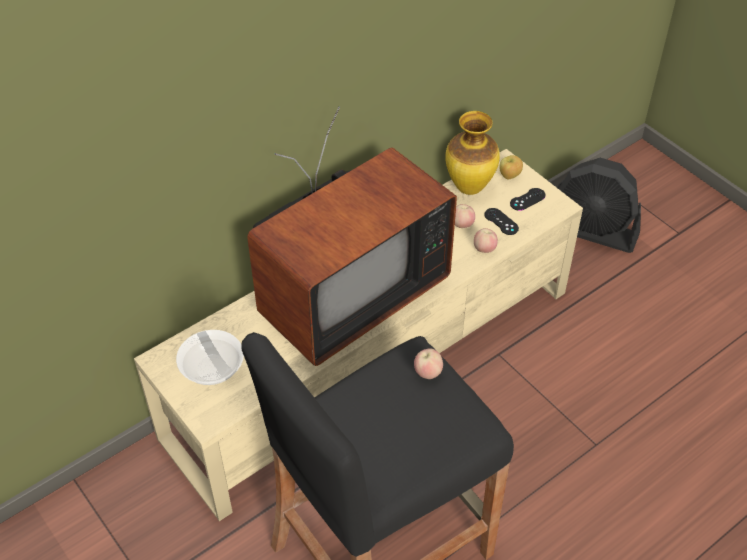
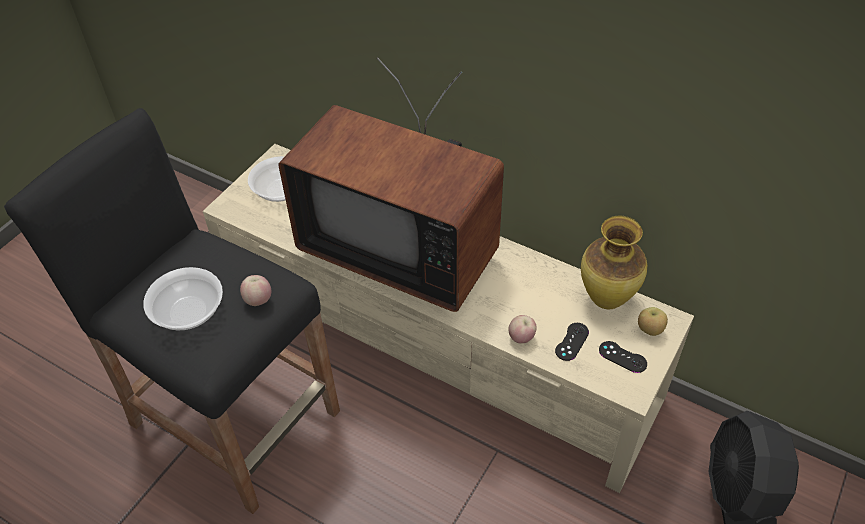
camera: 70 degrees right, 0 degrees up
(418, 428) = (189, 312): none -> bowl
(462, 225) = (546, 309): apple -> none

